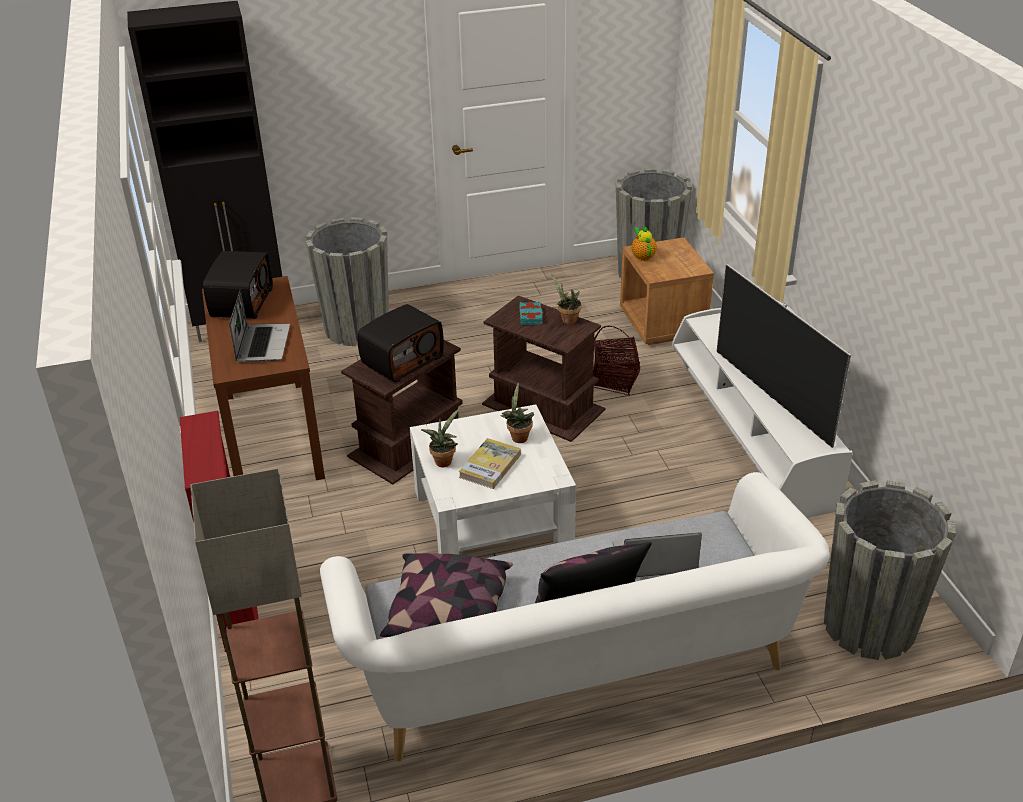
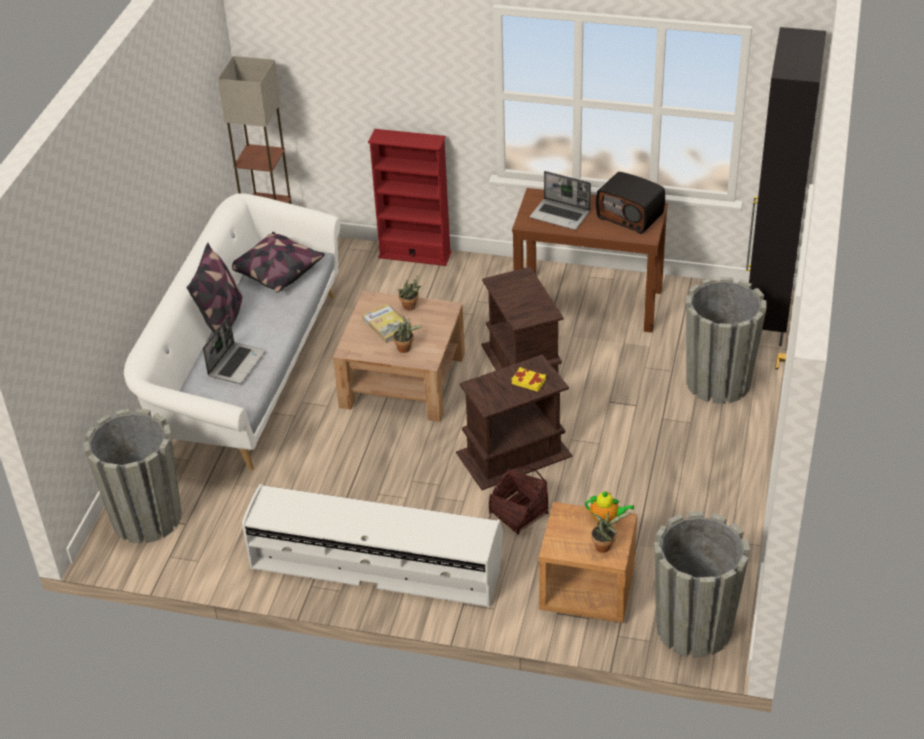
camera: 120 degrees right, 5 degrees up
(402, 360) = (520, 297): radio -> none
(492, 520) = (402, 380): white coffee table -> brown coffee table
(531, 316) = (528, 382): turquoise book -> yellow book
(567, 320) = (506, 400): potted plant -> potted plant (604, 546)
(772, 397) = (343, 516): television -> none

